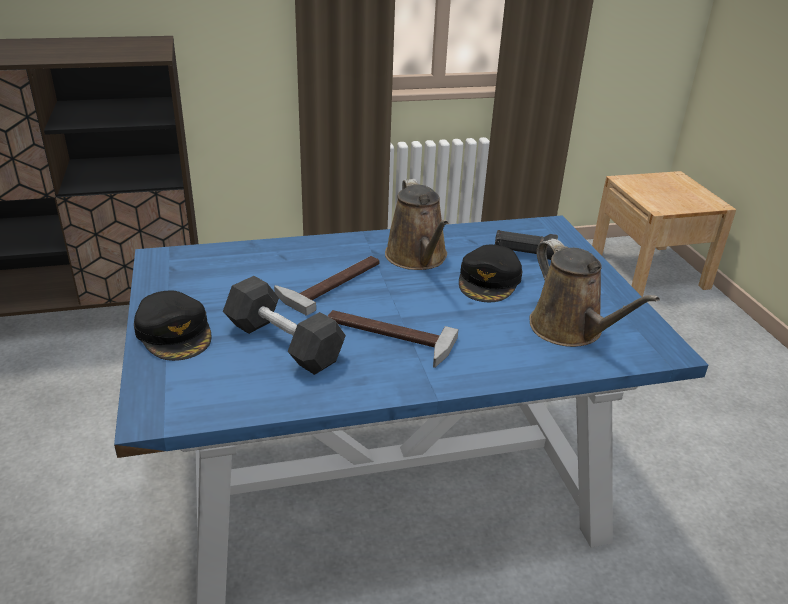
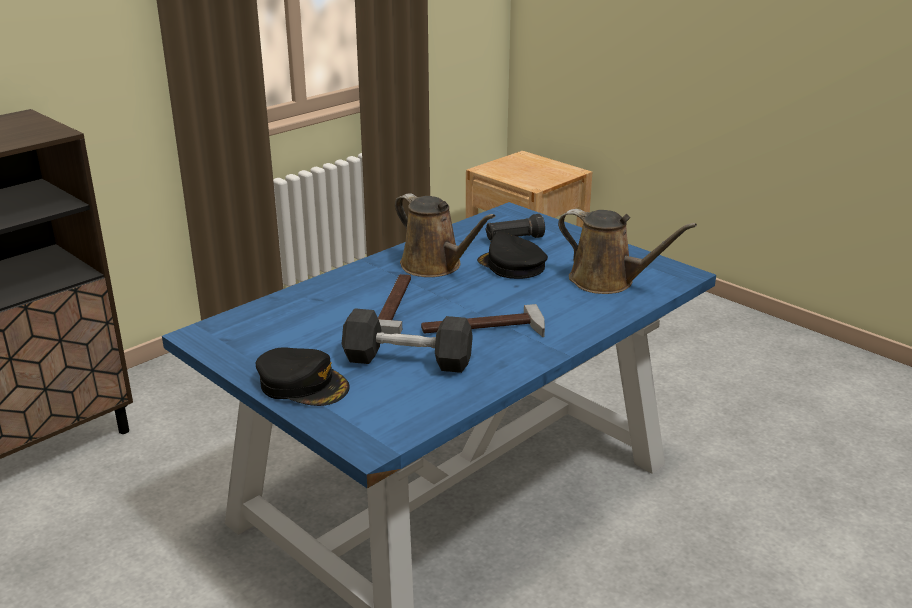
camera: 30 degrees left, 5 degrees down
(489, 280) = (511, 266): black cap -> black cap turned 150 degrees clockwise

